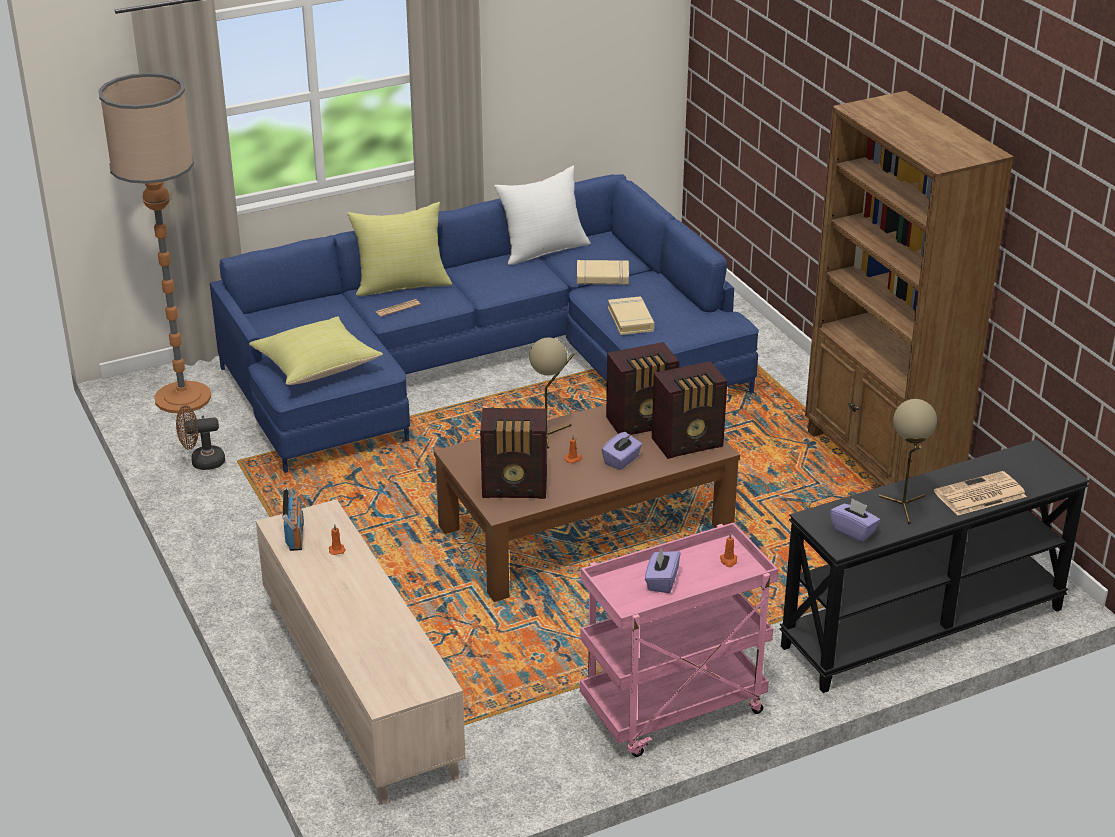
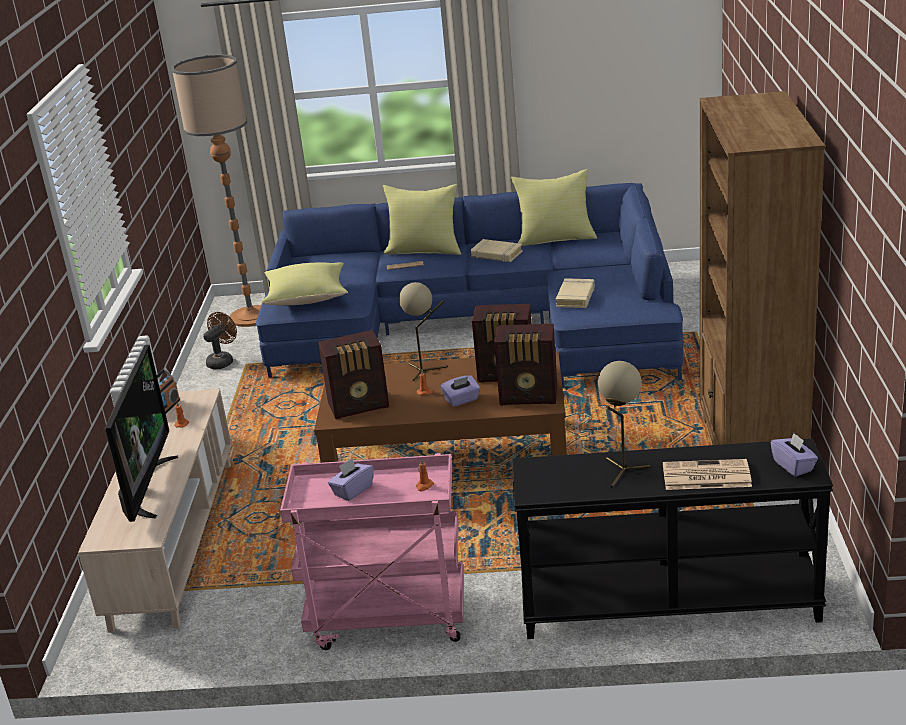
camera: 30 degrees right, 5 degrees down
(202, 462) = (222, 361): brown fan -> brown fan turned 105 degrees clockwise
(374, 631) = (146, 488): none -> television
(516, 488) = (360, 405): radio -> radio turned 45 degrees counterclockwise
(543, 250) = (556, 238): white pillow -> yellow pillow
(602, 277) = (584, 263): beige book -> beige book (496, 254)
(853, 531) = (554, 483): purple tissue box -> purple tissue box (793, 466)

